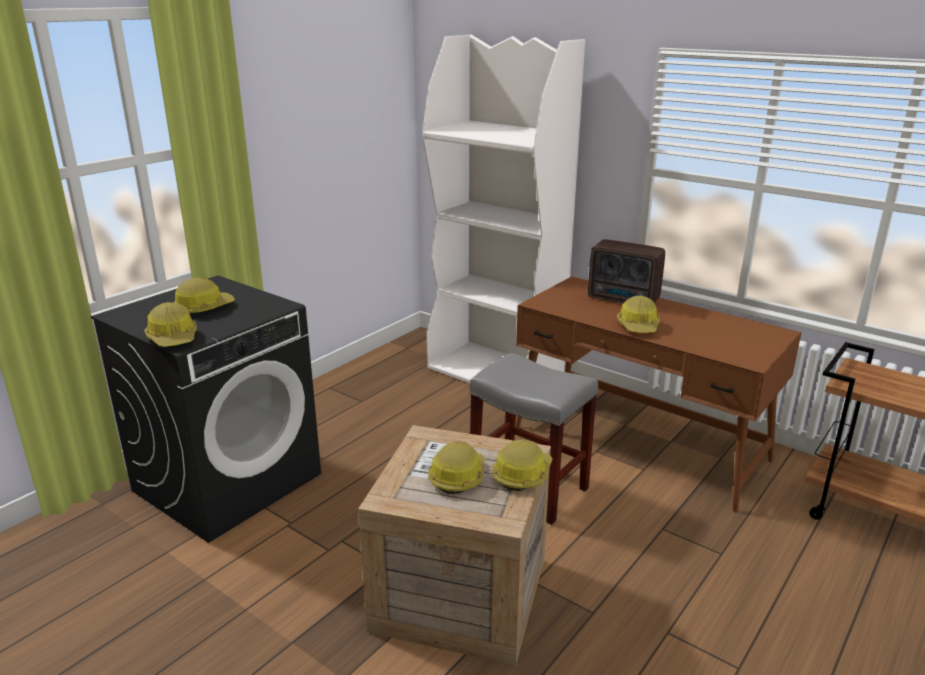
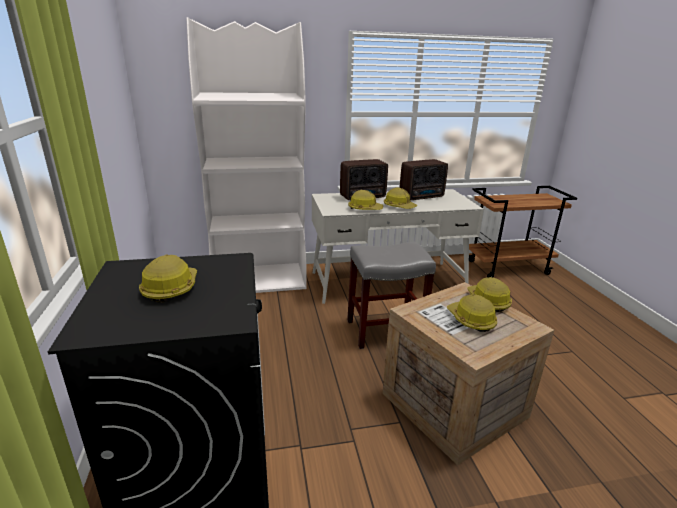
camera: 50 degrees left, 0 degrees up
(173, 338) = (213, 321): hard hat -> hard hat (364, 209)
(639, 443) = (388, 281): brown desk -> white desk
(711, 326) = (422, 197): none -> radio

